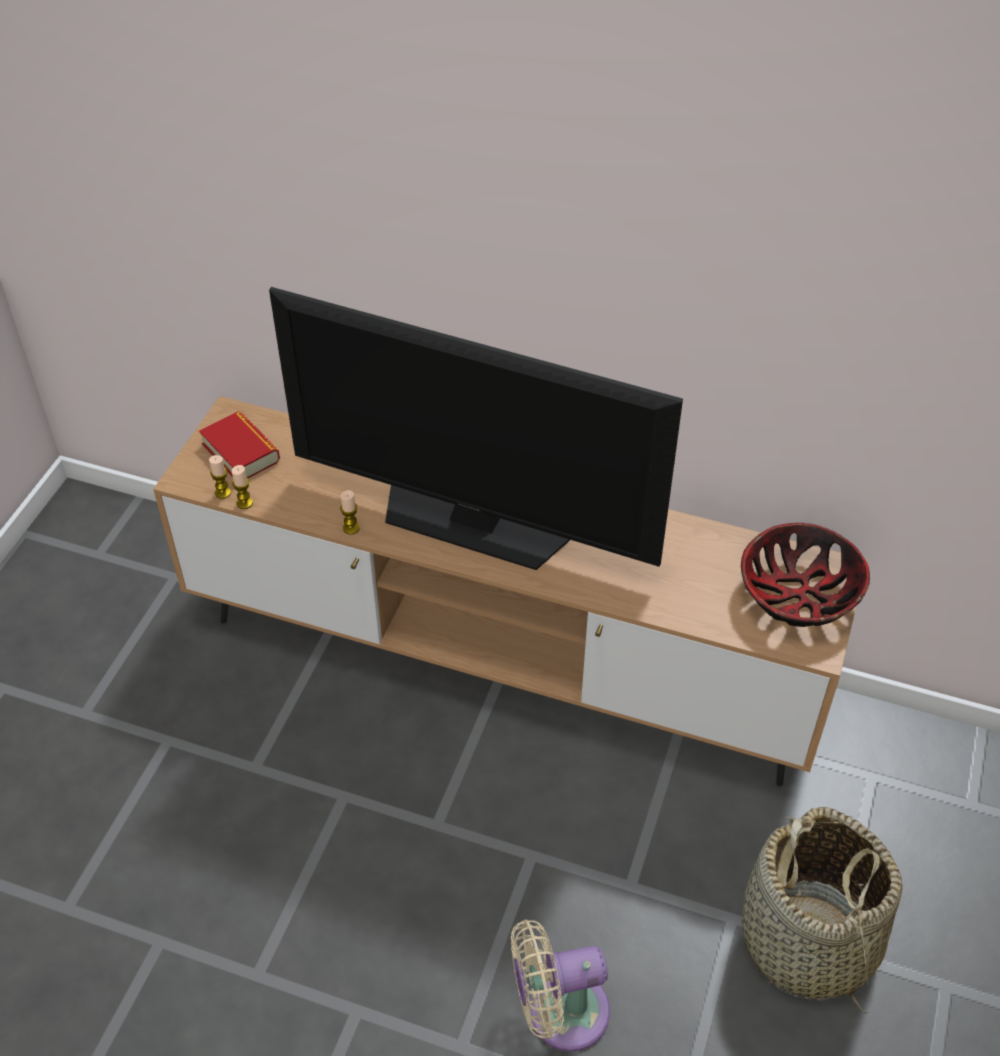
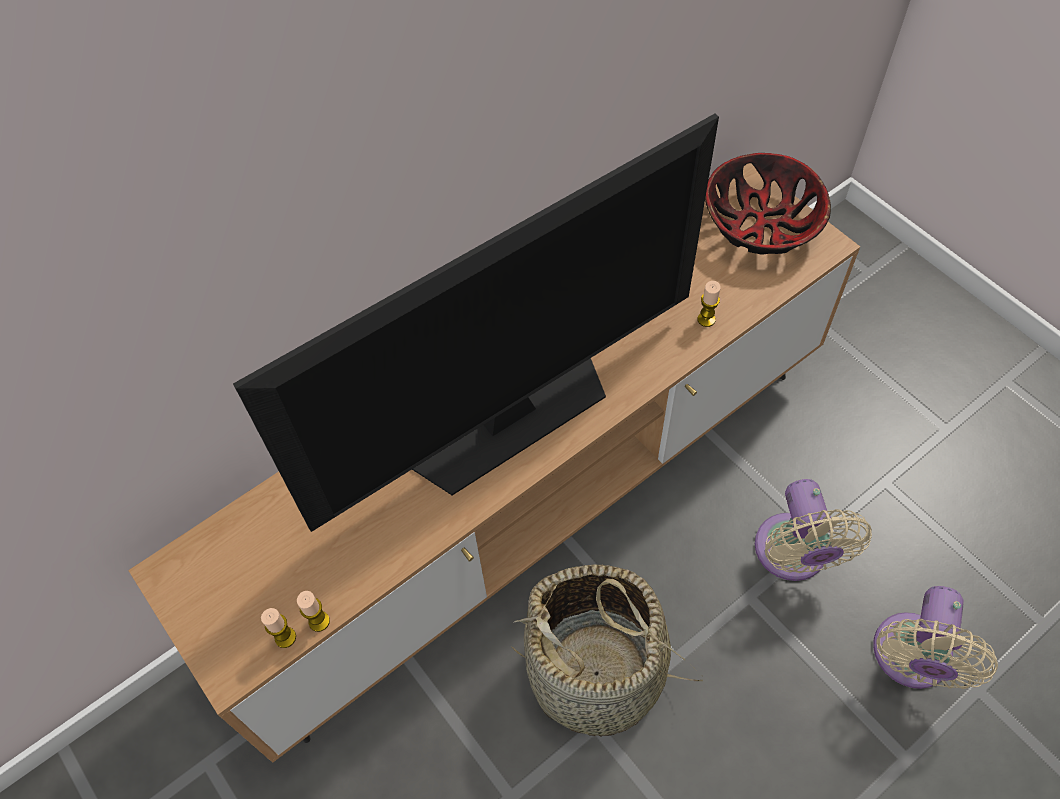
camera: 55 degrees left, 10 degrees up
(241, 452) = (238, 589): book -> none
(351, 528) = (435, 531): candle -> candle (706, 319)
(596, 872) = (793, 555): none -> beige fan
(808, 942) = (930, 443): basket -> basket (597, 673)

